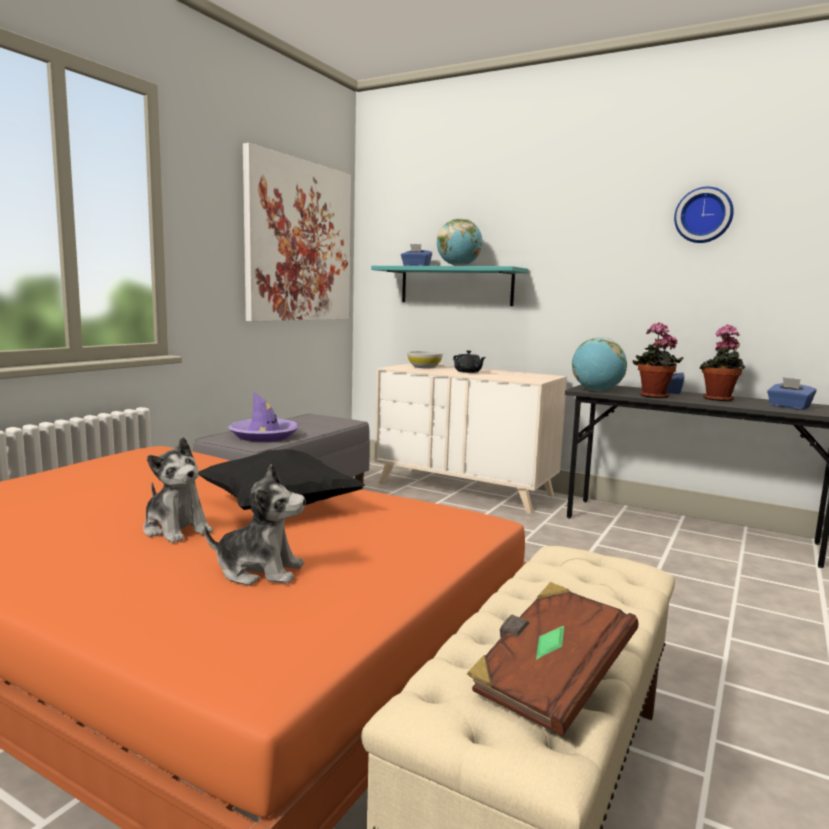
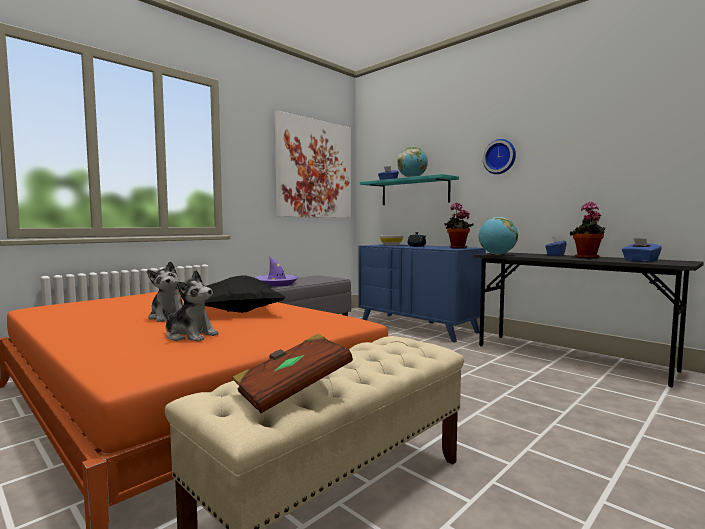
camera: 15 degrees right, 5 degrees down
(465, 489) = (418, 327): beige dresser -> blue dresser
(653, 396) = (535, 256): potted plant -> potted plant (457, 248)
(703, 215) = (575, 127): wall clock -> wall clock (500, 157)

